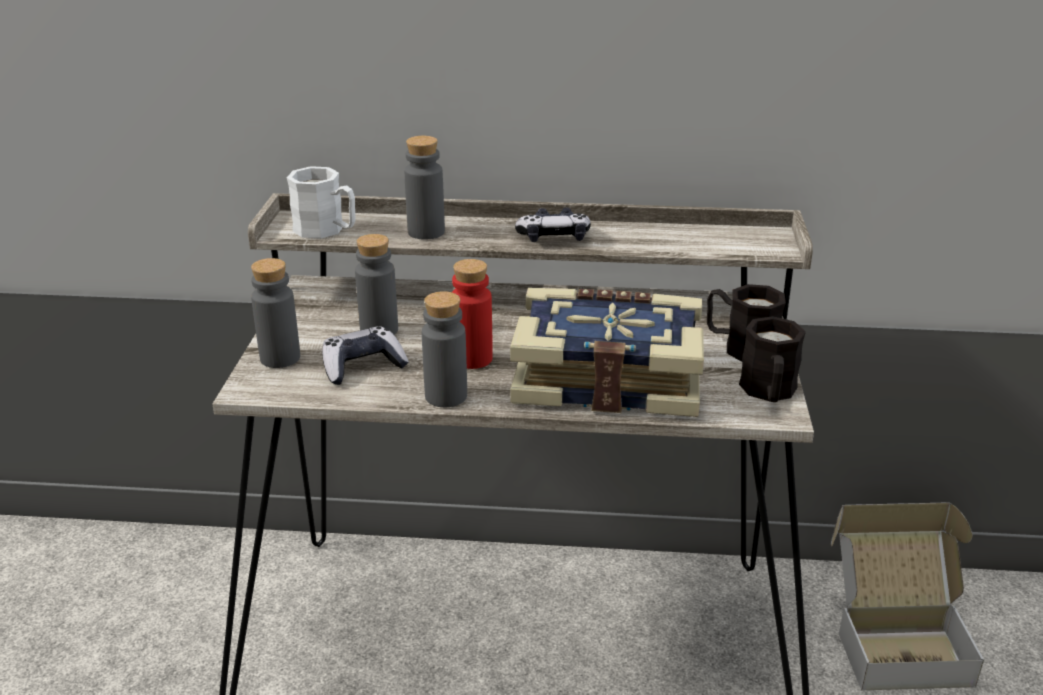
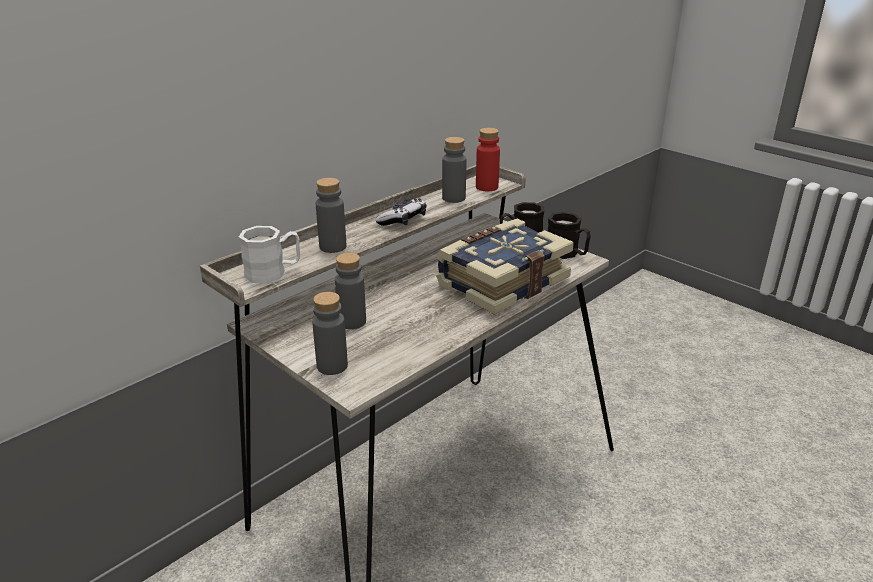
camera: 50 degrees left, 0 degrees up
(363, 366) = (386, 343): game controller -> none
(446, 396) = (457, 330): grey bottle -> grey bottle (453, 198)
(472, 359) = (429, 308): red bottle -> red bottle (487, 187)
(895, 637) = (561, 373): cardboard box -> none

